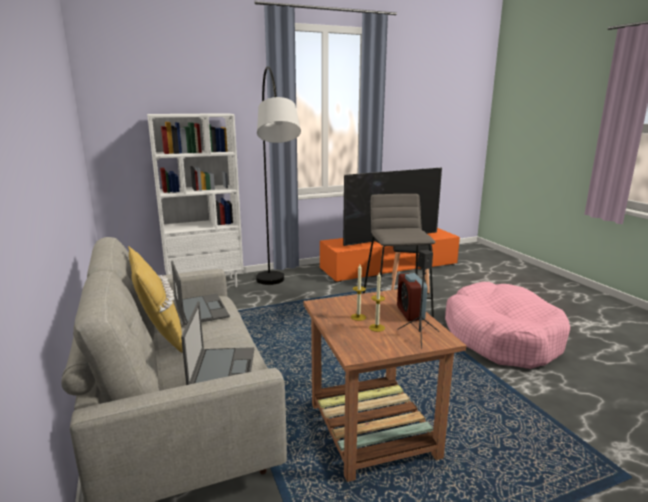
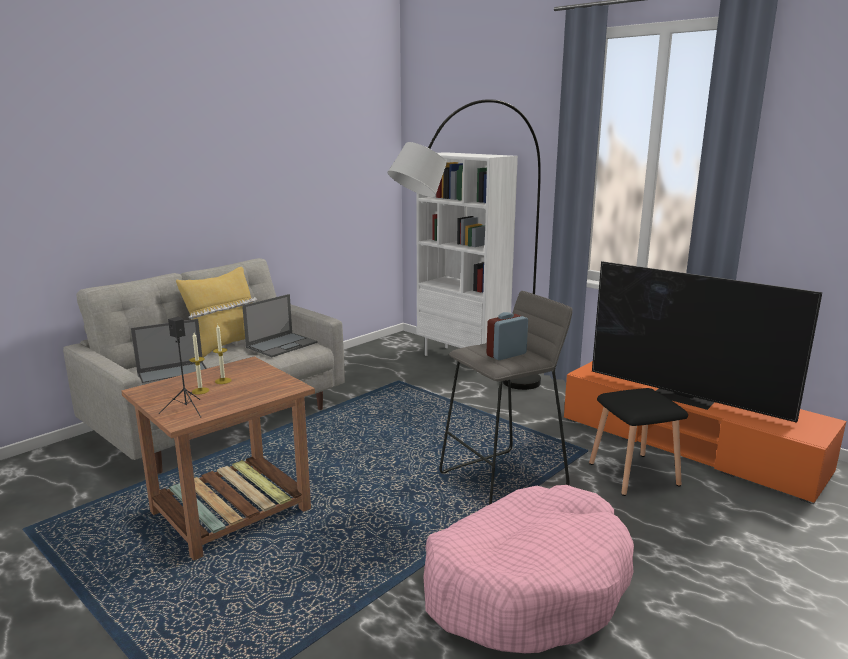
camera: 65 degrees right, 0 degrees up
(410, 313) = (243, 400): alarm clock -> alarm clock (506, 355)

